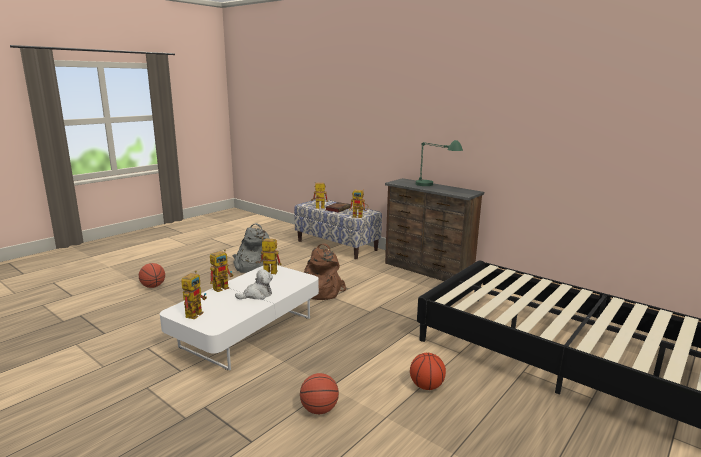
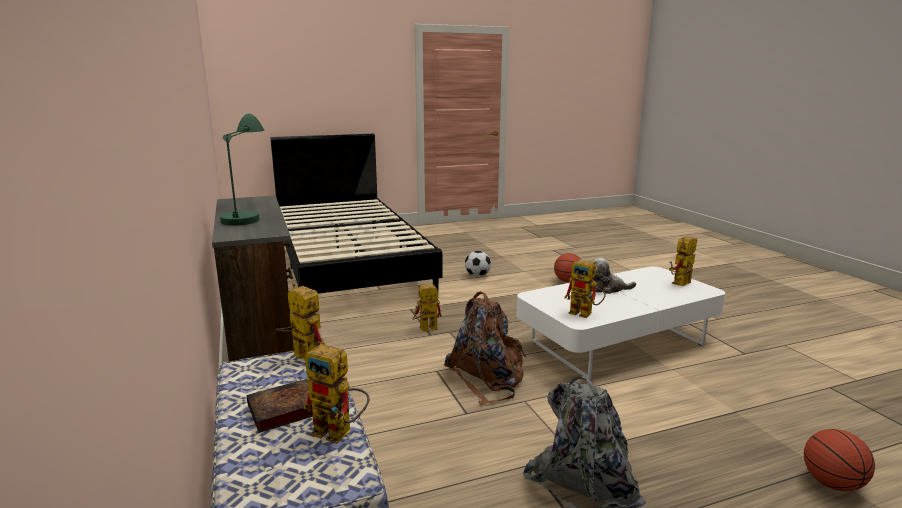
camera: 150 degrees left, 0 degrees up
(223, 287) = (653, 306): toy robot -> toy robot (424, 329)
(426, 386) = (477, 276): basketball -> football

